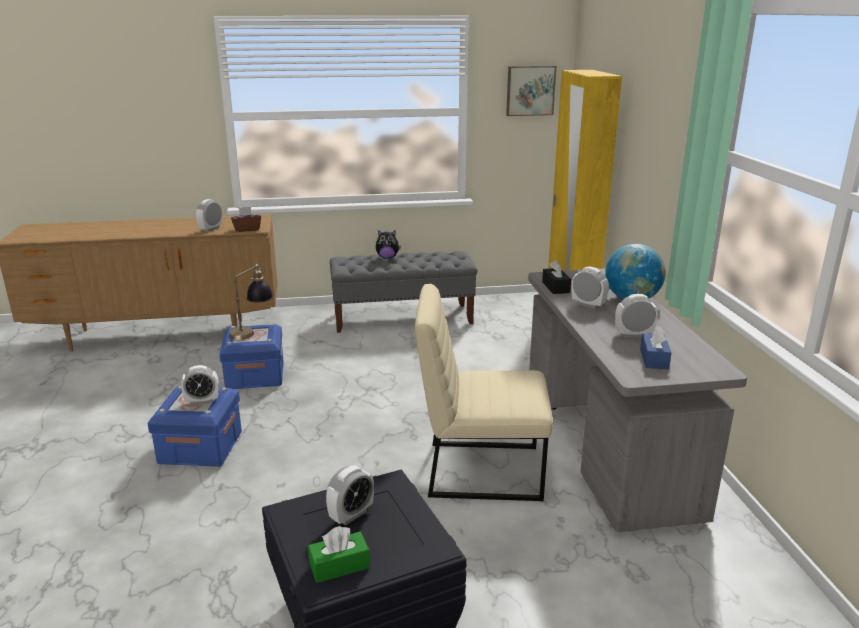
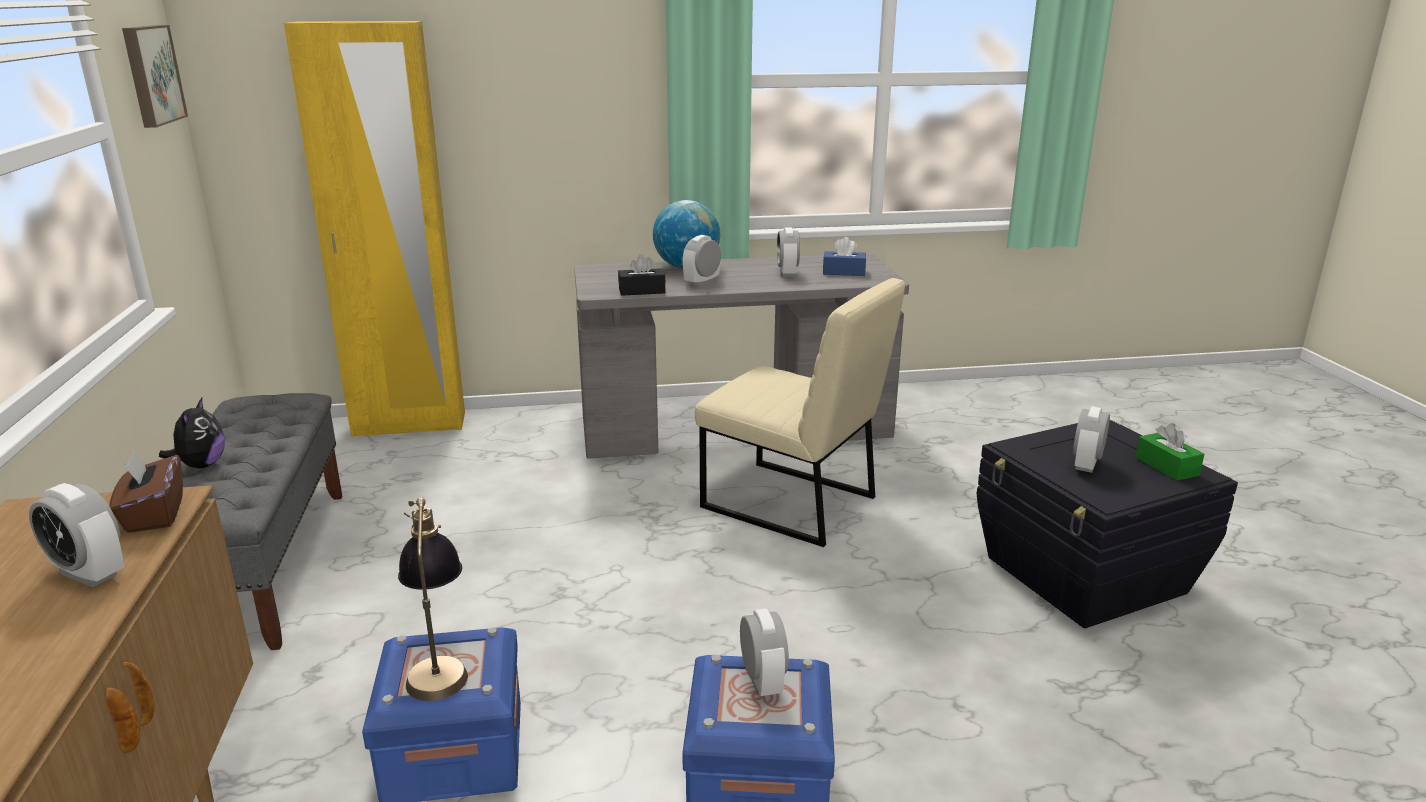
camera: 90 degrees left, 0 degrees up
(351, 515) = (1086, 464): alarm clock -> alarm clock turned 105 degrees counterclockwise
(480, 470) = (792, 504): beige chair -> beige chair turned 60 degrees counterclockwise

